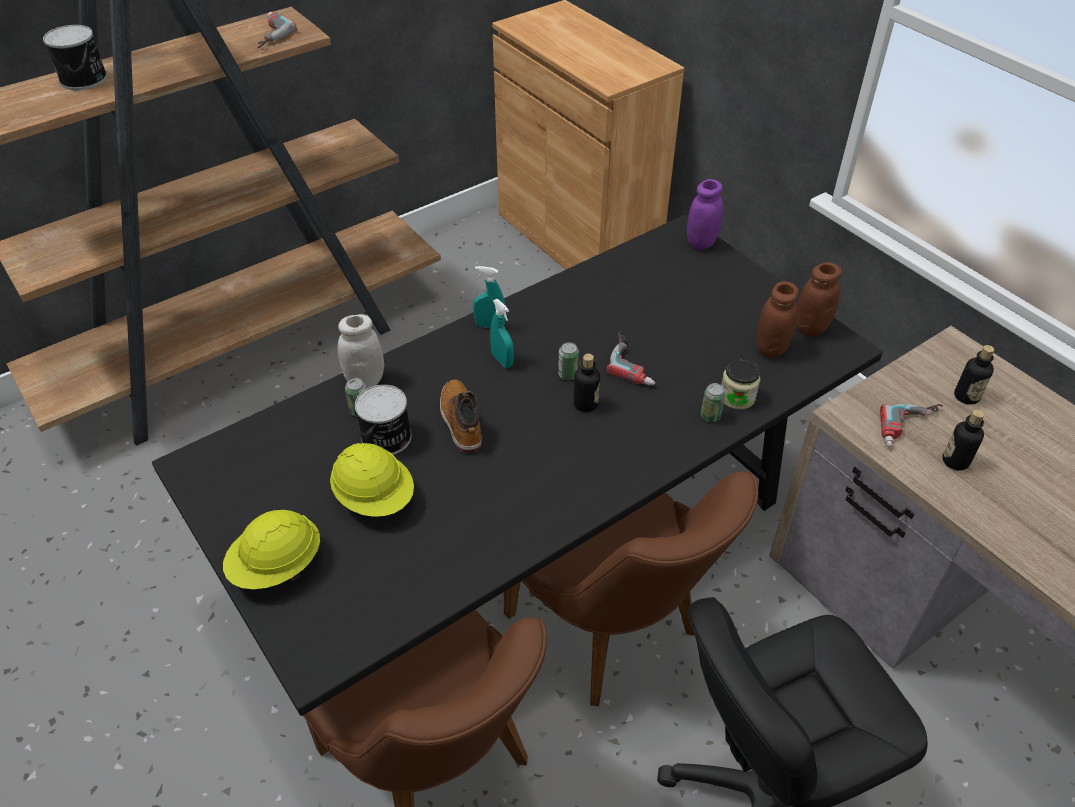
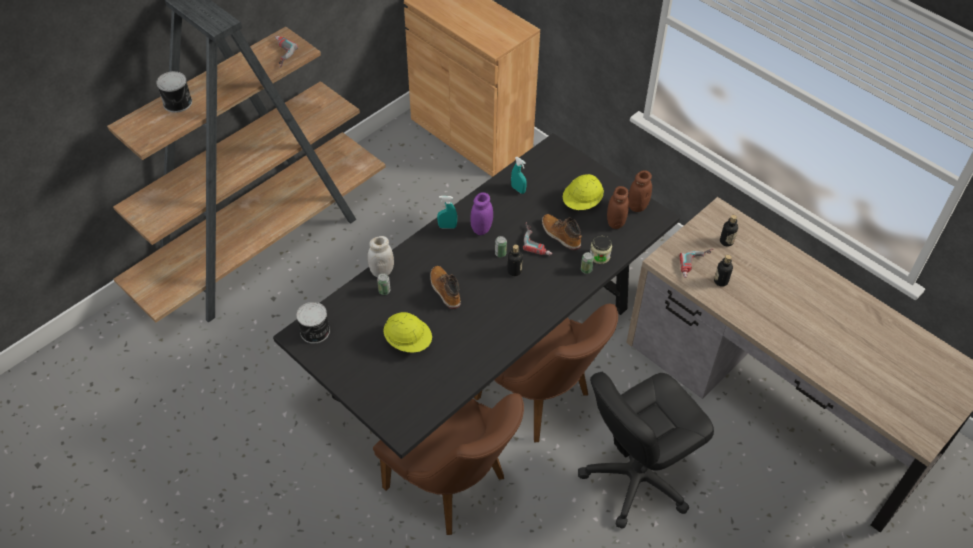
camera: 10 degrees left, 5 degrees up
(277, 566) = (366, 386): yellow hard hat -> yellow hard hat (582, 202)
(386, 438) = (405, 306): can -> can (315, 332)
(502, 360) = (460, 249): turquoise spray bottle -> turquoise spray bottle (518, 189)
(674, 357) = (560, 235): none -> boot
(701, 243) = (566, 153): purple jar -> purple jar (481, 229)

